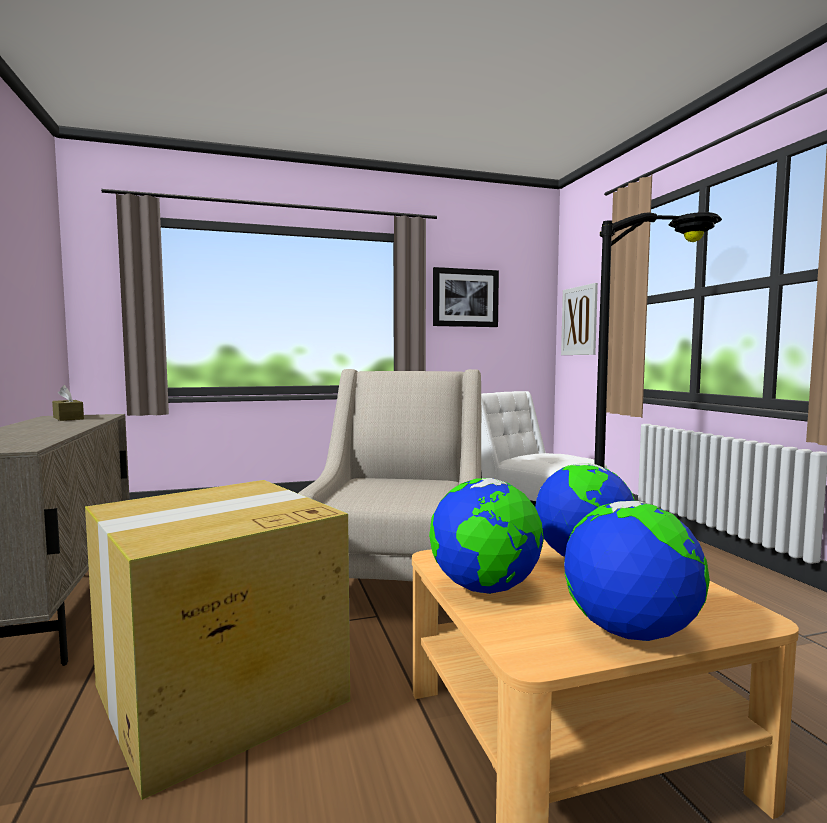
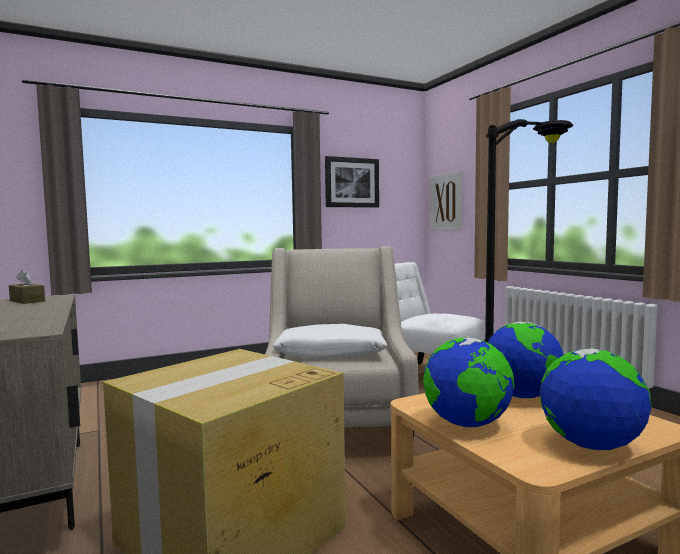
camera: 10 degrees left, 0 degrees up
(385, 492) = (331, 353): none -> white pillow

